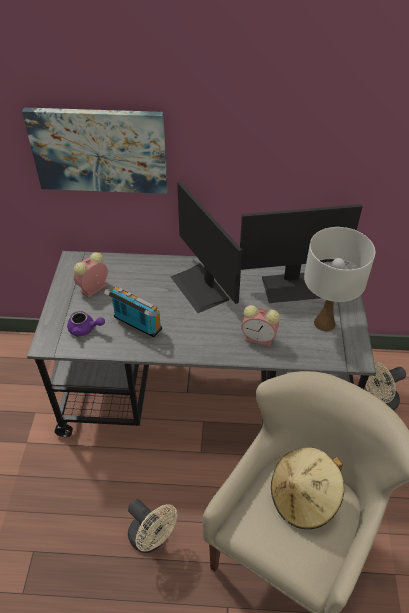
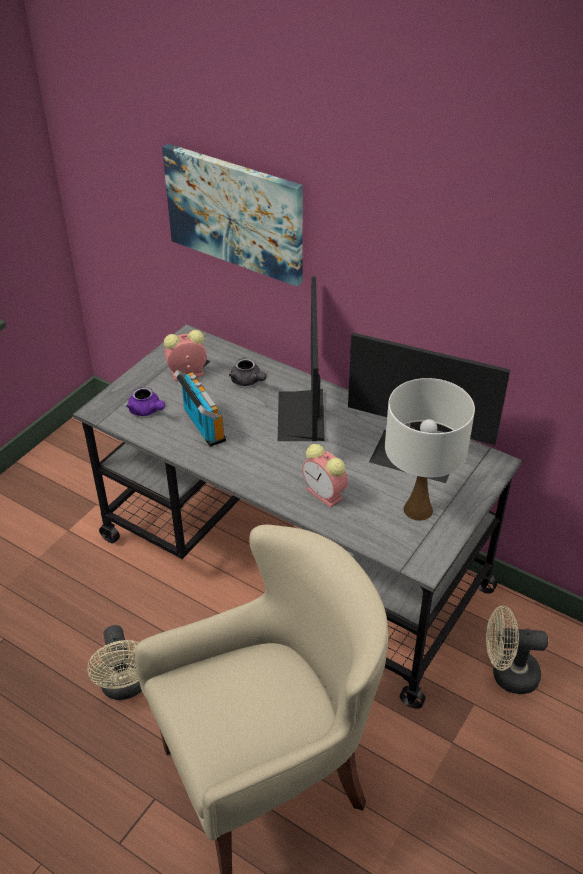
camera: 30 degrees right, 5 degrees down
(143, 277) = (248, 381): none -> grey teapot
(303, 498) = (264, 691): beige hat -> none

